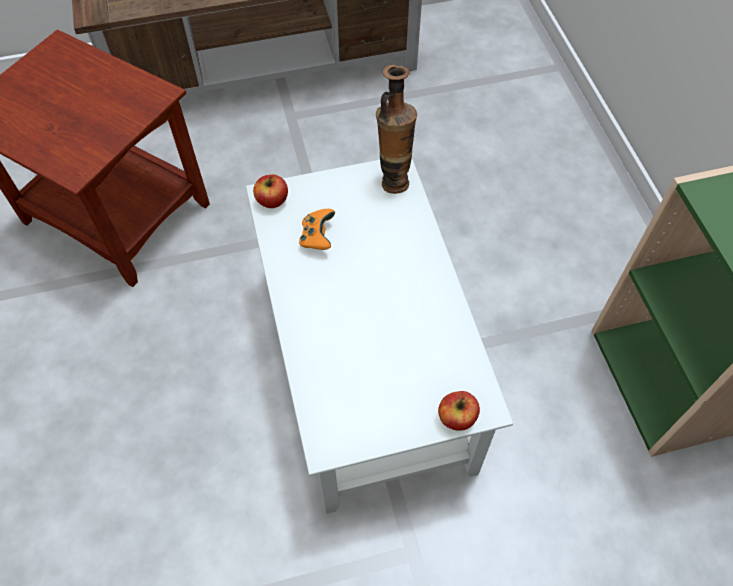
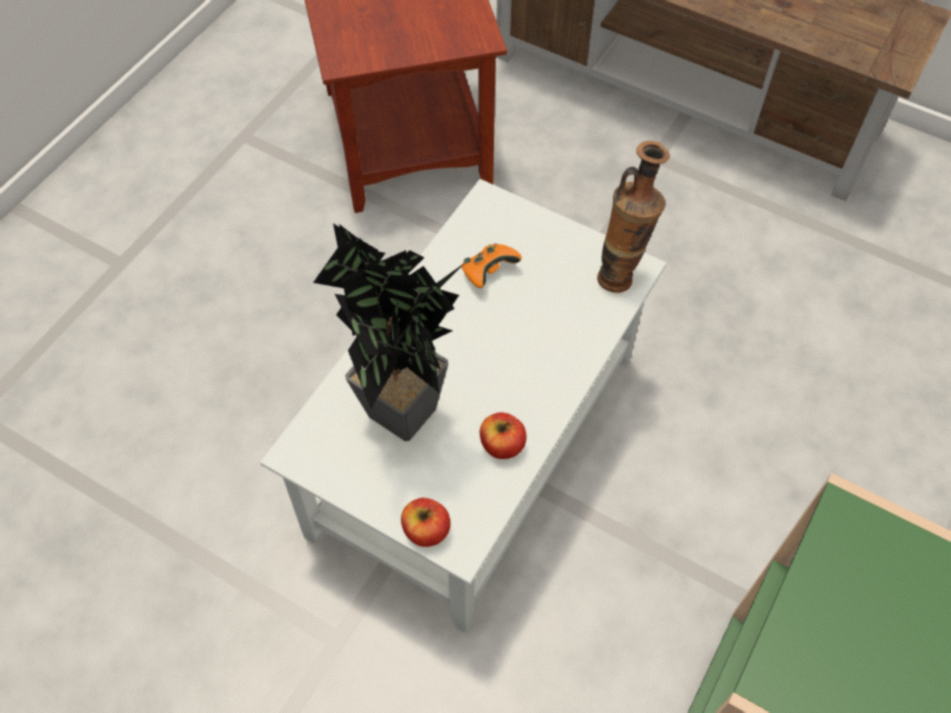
camera: 45 degrees right, 0 degrees up
(272, 200) = (486, 209): apple -> apple (502, 445)
(372, 365) = (407, 421): none -> potted plant

